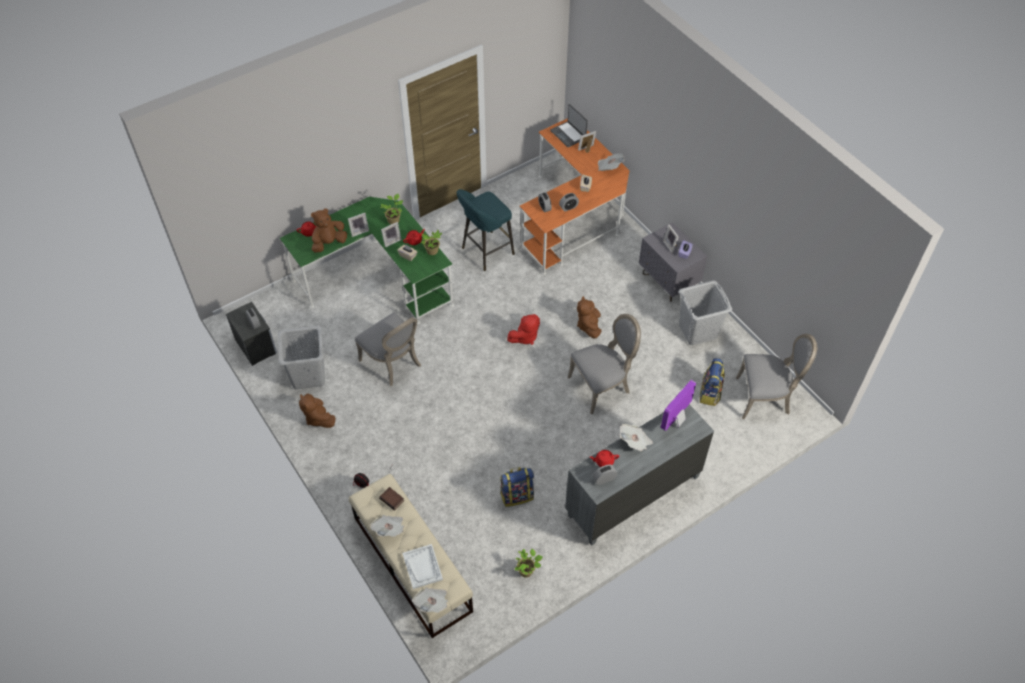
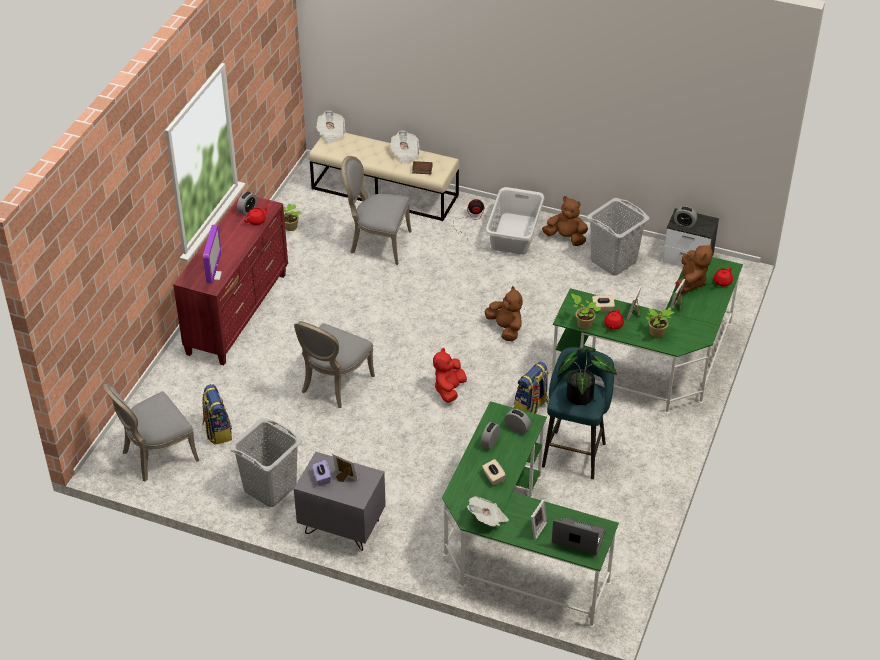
camera: 145 degrees right, 10 degrees down
(351, 446) = (515, 233): none -> grey laundry basket
(393, 363) = (551, 306): grey chair -> grey chair (377, 243)
(422, 567) = (358, 147): white tray -> none
(484, 206) = (582, 394): none -> potted plant
(517, 495) = (341, 268): backpack -> backpack (531, 407)
(574, 218) = (514, 548): orange desk -> green desk
(589, 326) = (393, 433): brown plush toy -> brown plush toy (505, 329)
(632, 495) = (238, 313): grey dresser -> red dresser
(635, 442) = (239, 245): newspaper -> none

